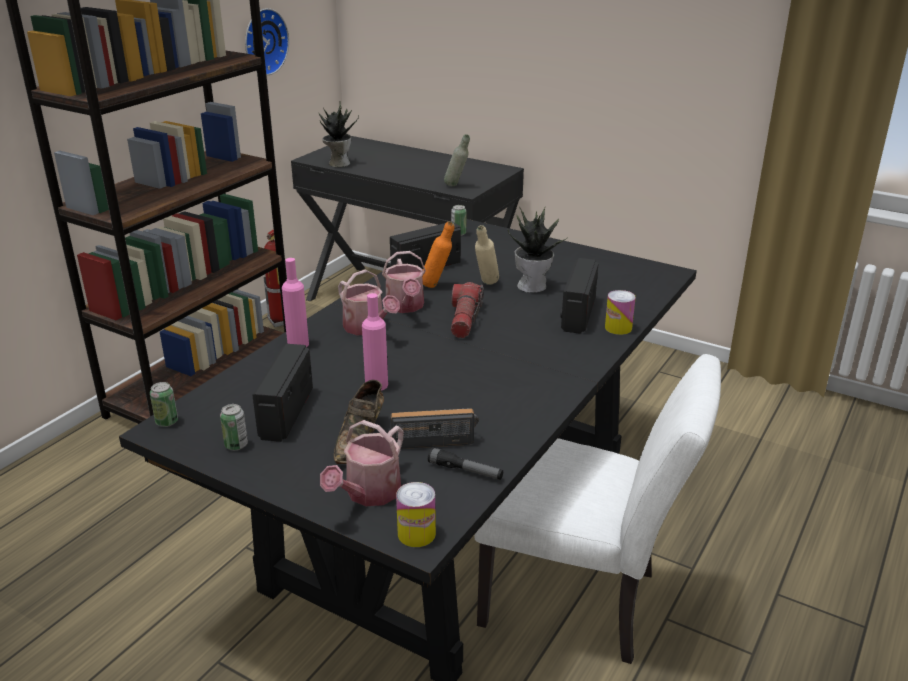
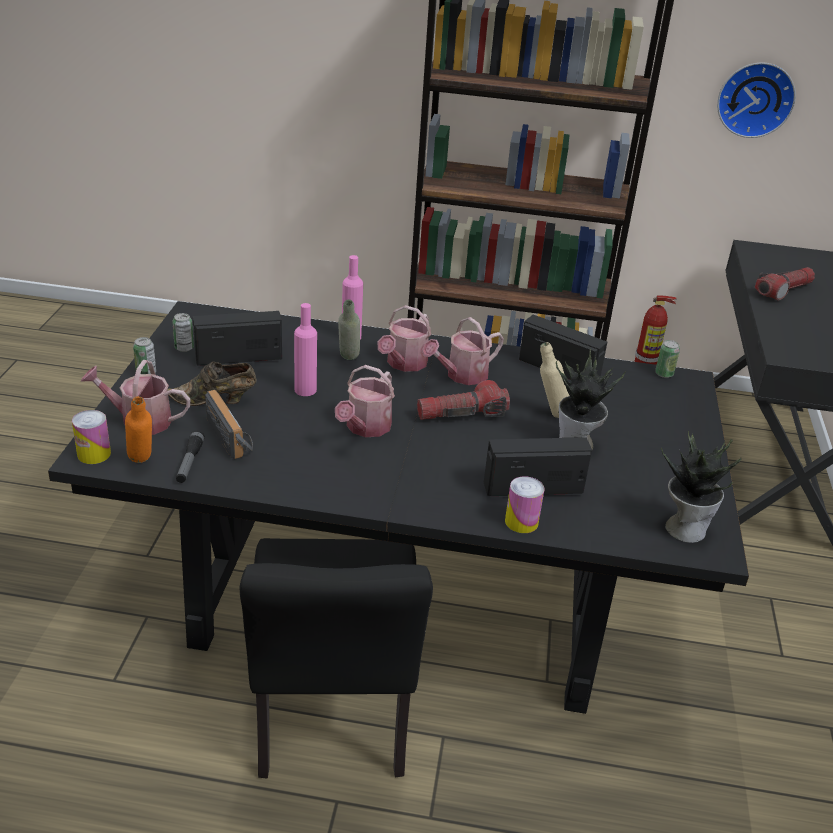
camera: 65 degrees right, 5 degrees up
(167, 422) = (203, 313): can -> can (146, 373)
(338, 163) = (760, 265): potted plant -> potted plant (685, 528)
(381, 167) = (783, 291): none -> flashlight
(437, 286) = (522, 384): orange bottle -> orange bottle (142, 464)
(456, 186) = (792, 347): grey bottle -> grey bottle (348, 361)
(459, 366) = (365, 428): none -> watering can
(583, 602) = (331, 723): white chair -> black chair

